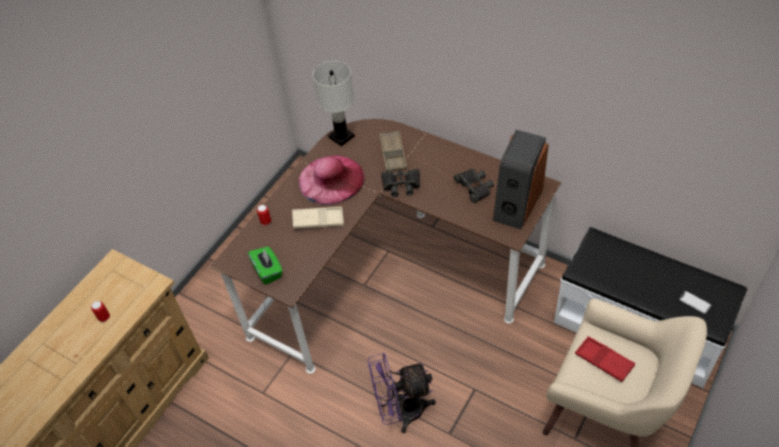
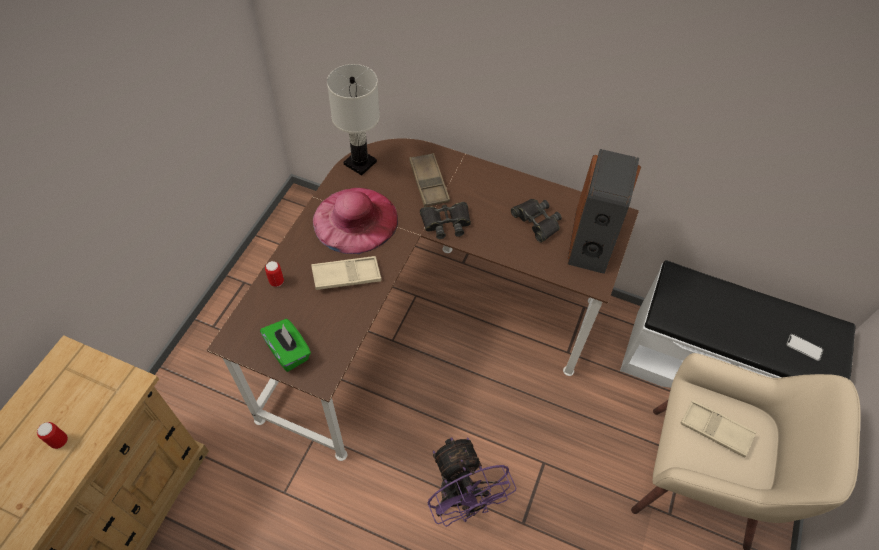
camera: 15 degrees left, 5 degrees up
(401, 411) = (461, 500): purple fan -> purple fan turned 90 degrees counterclockwise
(604, 361) = (715, 430): red tray -> beige tray

